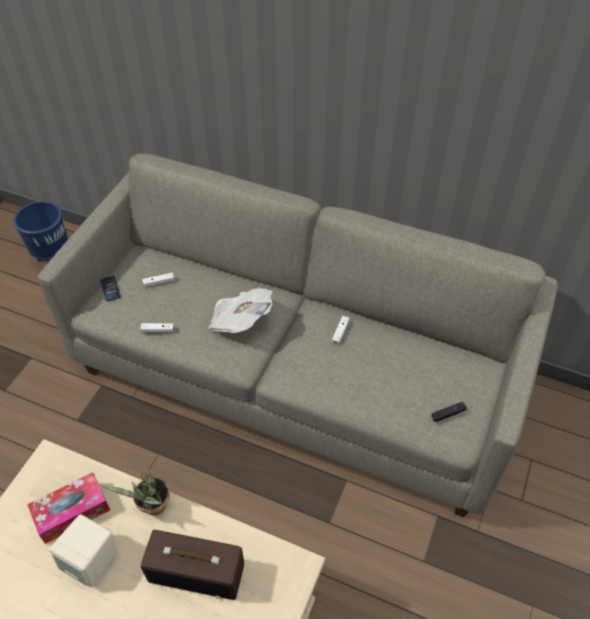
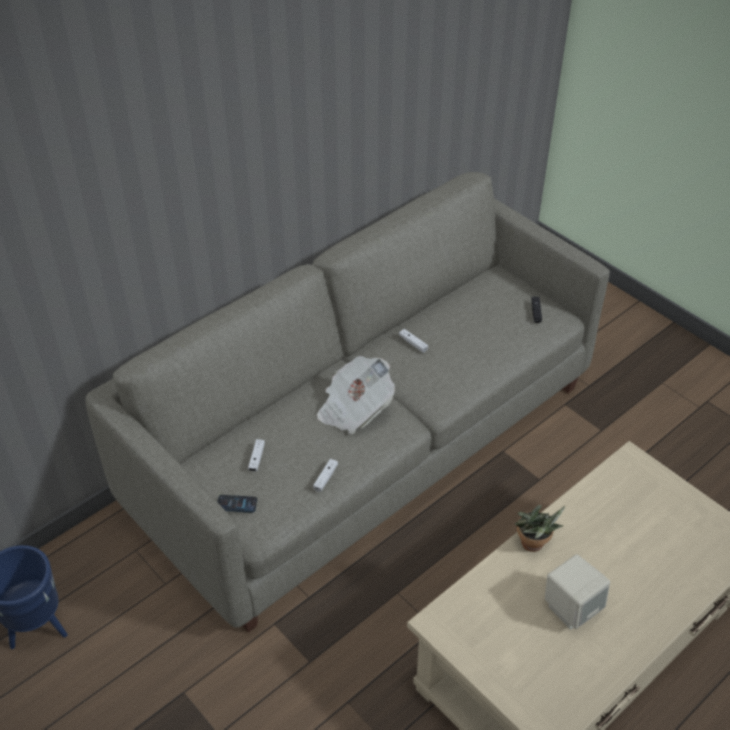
camera: 65 degrees left, 5 degrees down
(72, 512) = (510, 613): tissue box -> none
(197, 572) = (611, 529): radio -> none

